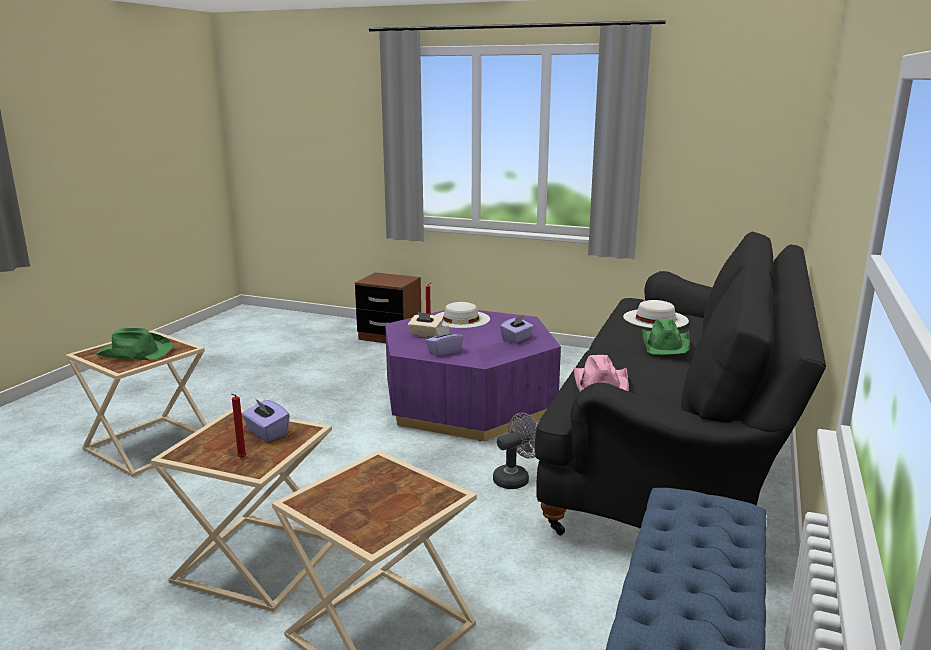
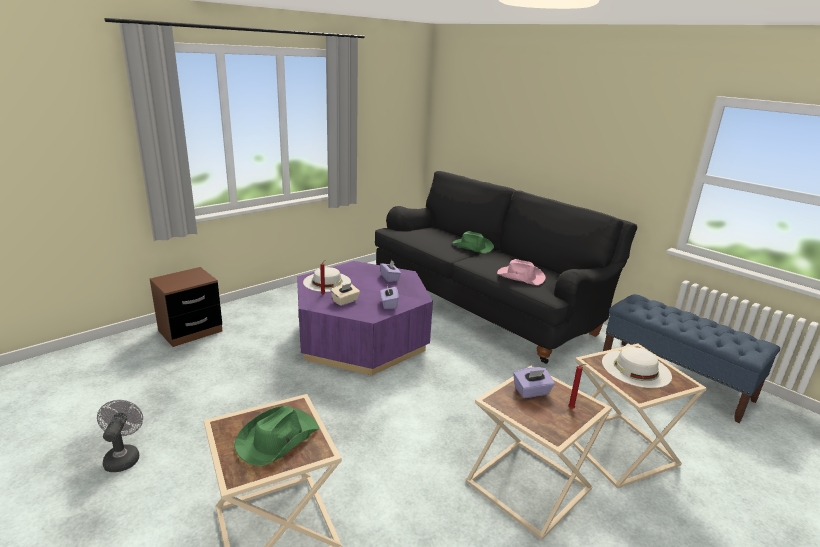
camera: 65 degrees left, 5 degrees up
(515, 478) = (479, 356): grey fan -> grey fan (123, 457)
(655, 319) = (430, 235): white hat -> white hat (636, 368)

